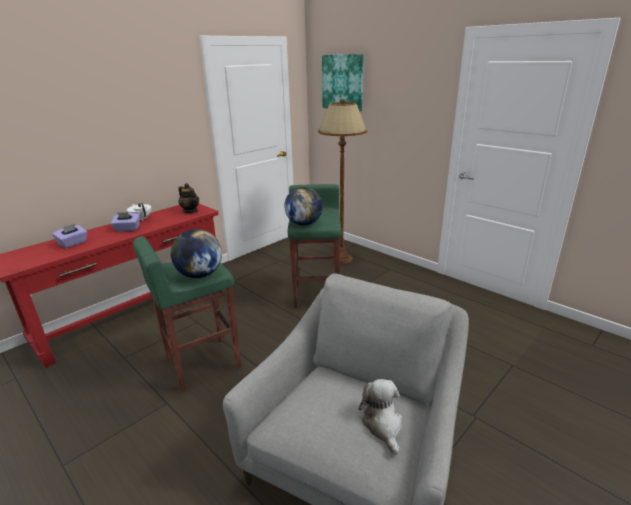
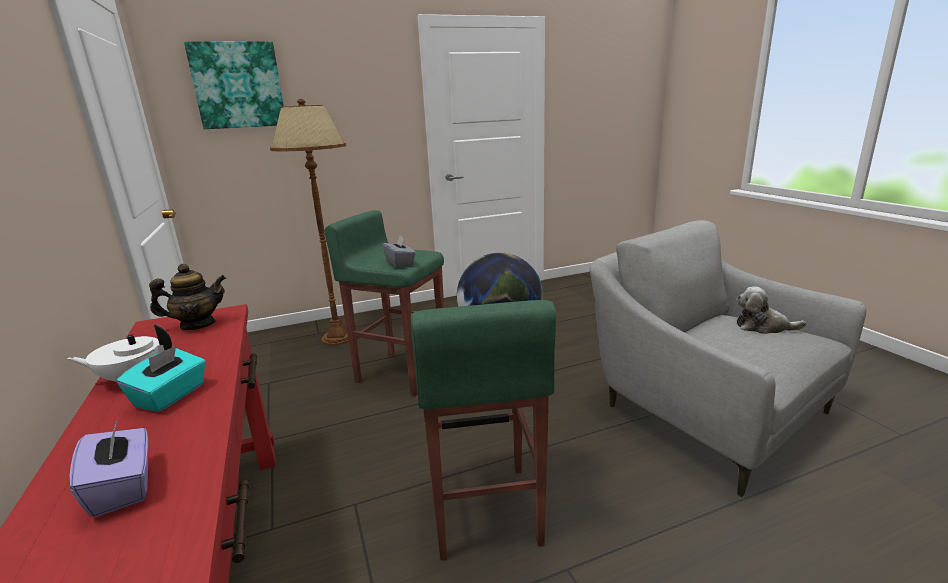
camera: 65 degrees left, 5 degrees down
(127, 229) = (171, 396): purple tissue box -> turquoise tissue box
(304, 224) = (400, 264): globe -> grey tissue box

